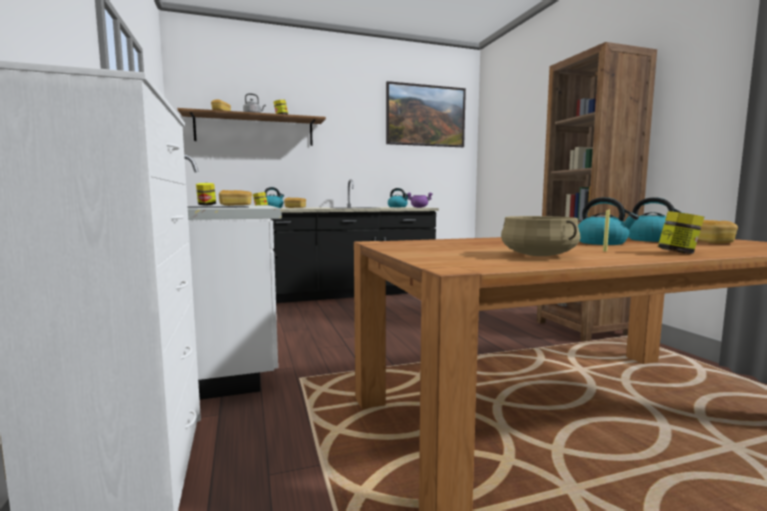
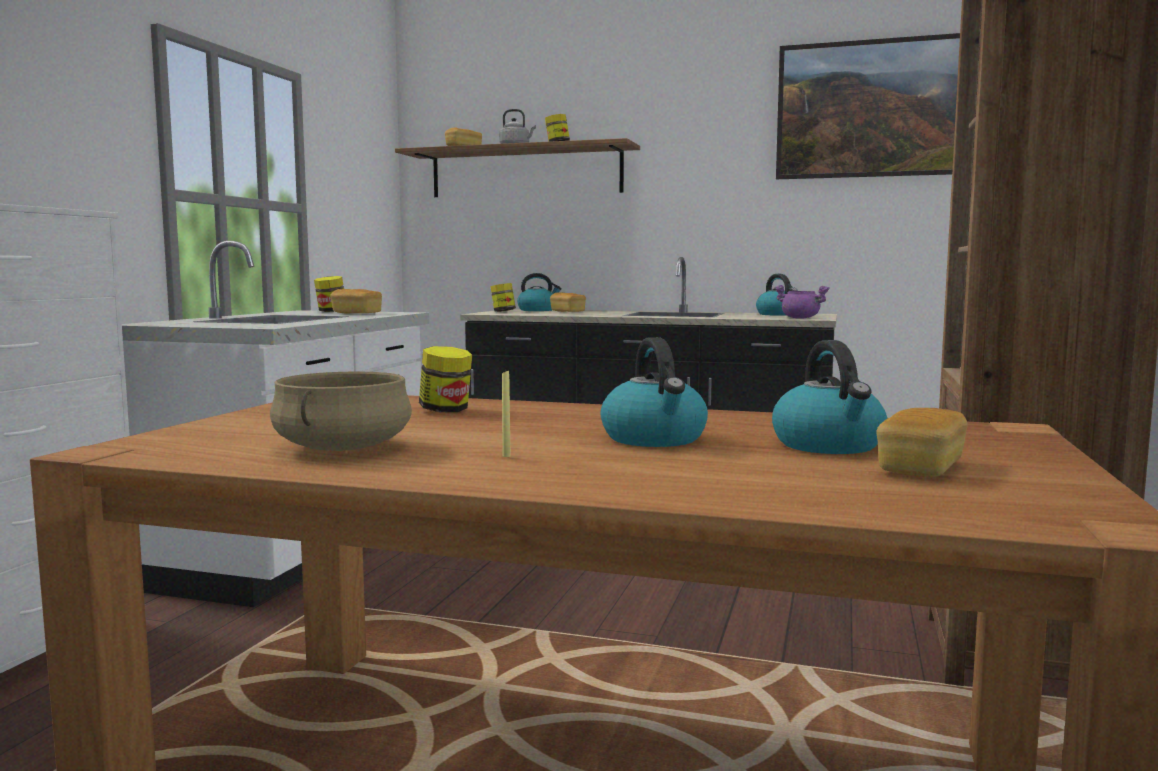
camera: 35 degrees right, 0 degrees up
(678, 253) = (596, 480): jar -> jar (446, 410)

